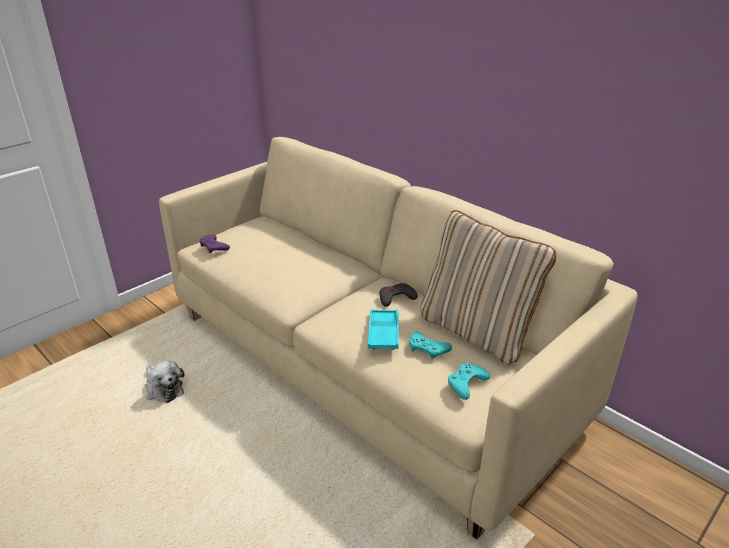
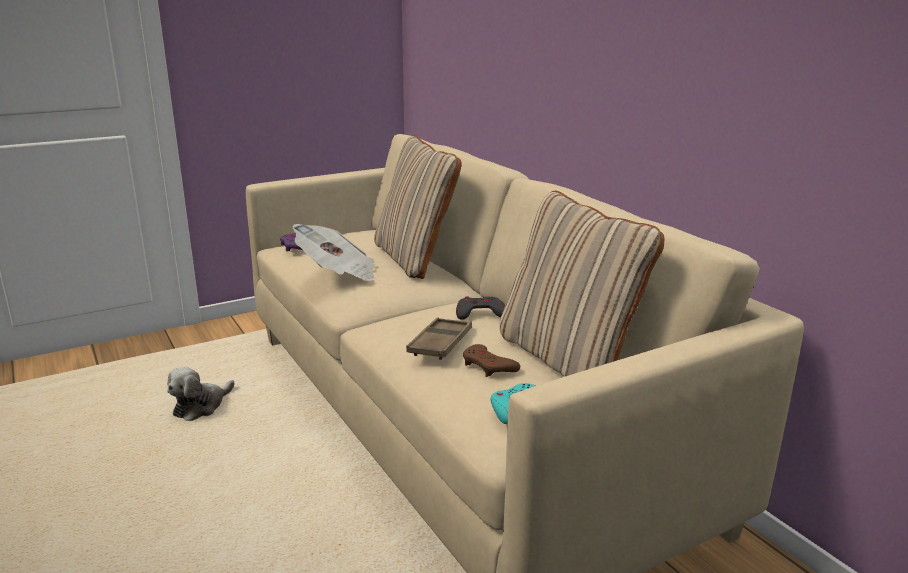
camera: 15 degrees right, 10 degrees down
(163, 389) = (201, 407): plush toy -> plush toy turned 60 degrees clockwise
(269, 274) = (338, 273): none -> newspaper
(318, 248) = (415, 259): none -> beige pillow
(383, 333) = (440, 343): turquoise tray -> brown tray
(428, 348) = (488, 366): turquoise game controller -> brown game controller

